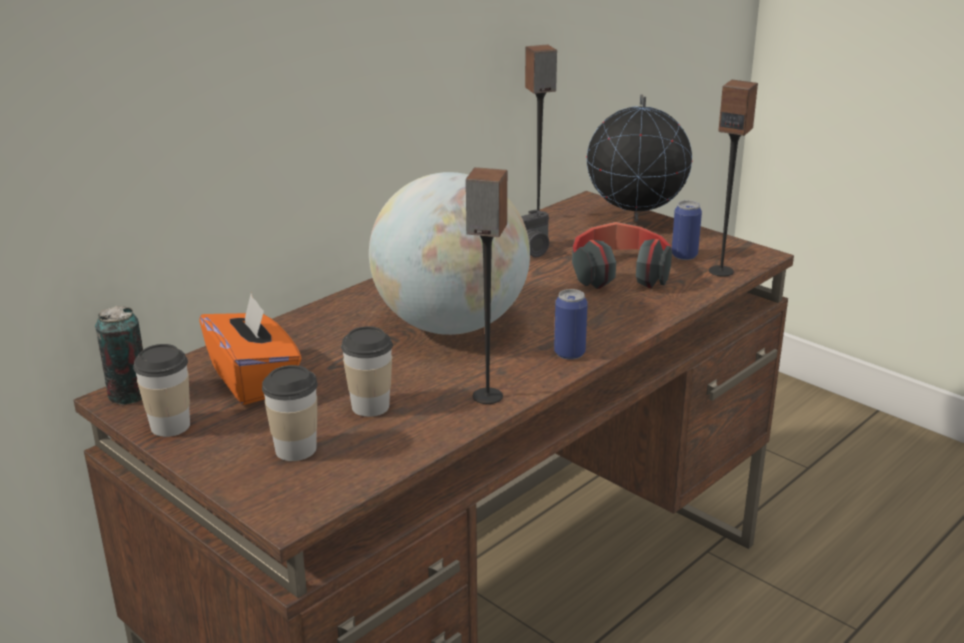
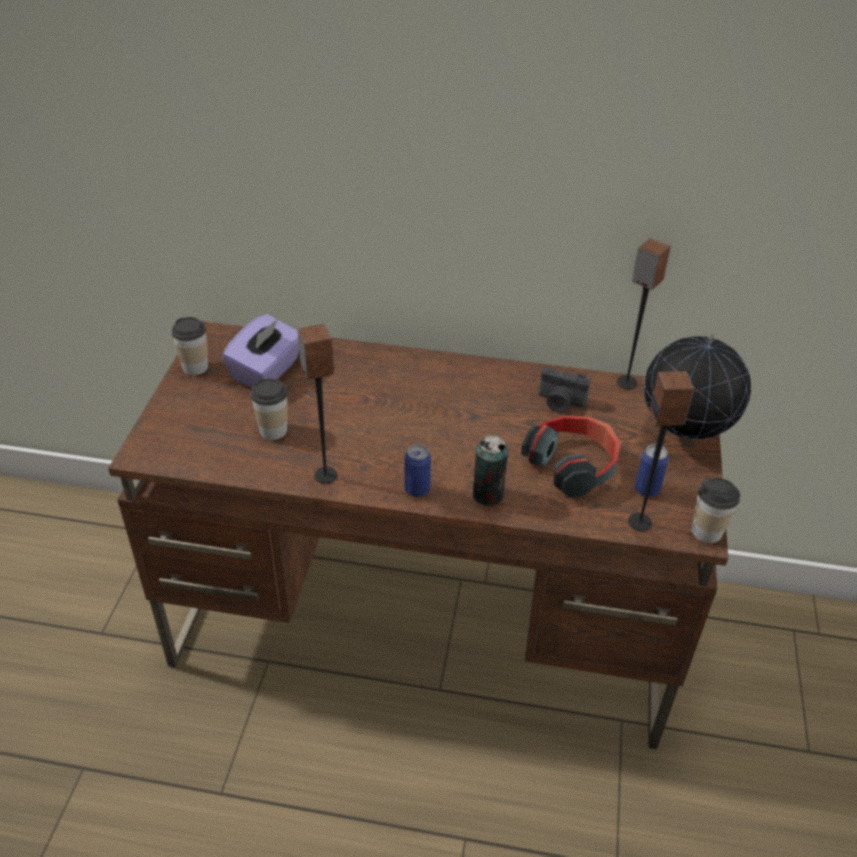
camera: 55 degrees right, 15 degrees up
(129, 394) = (215, 336): can -> can (487, 495)
(254, 380) = (267, 371): orange tissue box -> purple tissue box
(296, 449) = (204, 425): cup -> cup (706, 532)
(450, 325) = (406, 417): globe -> none

